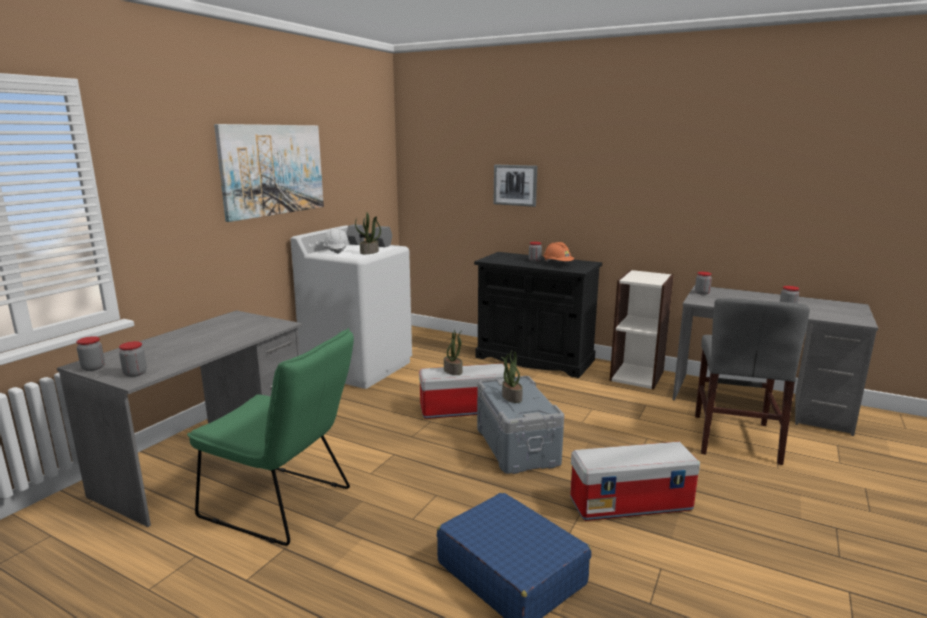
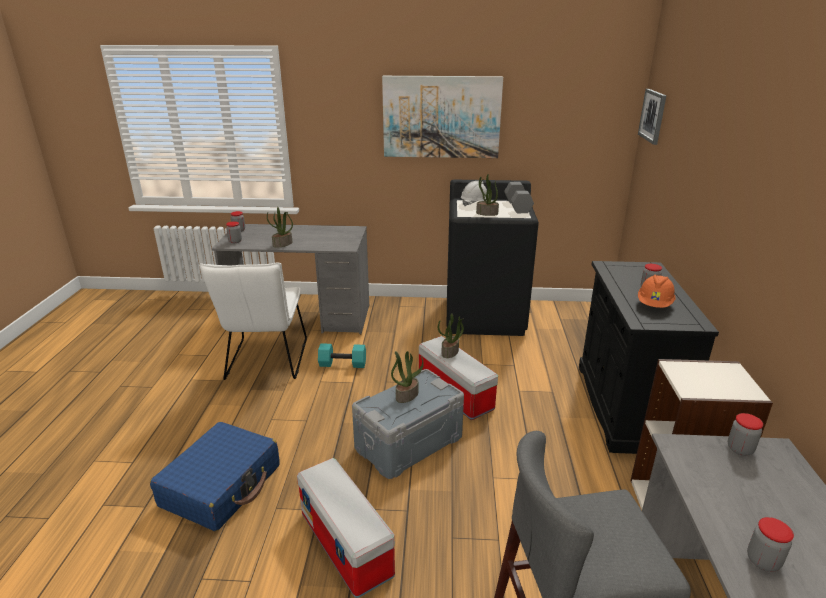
camera: 65 degrees right, 10 degrees up
(208, 350) = (282, 244): none -> potted plant
(284, 505) = (265, 363): green chair -> white chair
(352, 453) = (343, 363): none -> turquoise dumbbell
(358, 367) = (485, 316): white washing machine -> black washing machine
(515, 185) = (694, 183): picture -> picture (653, 116)

